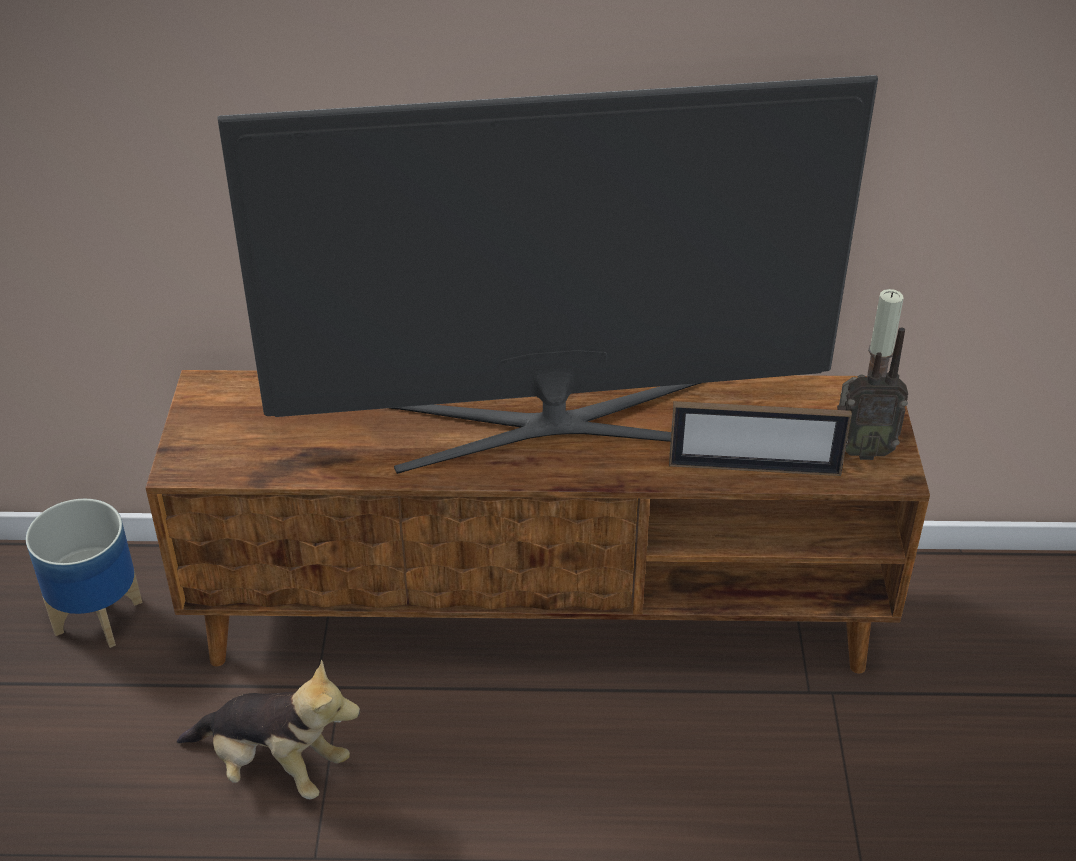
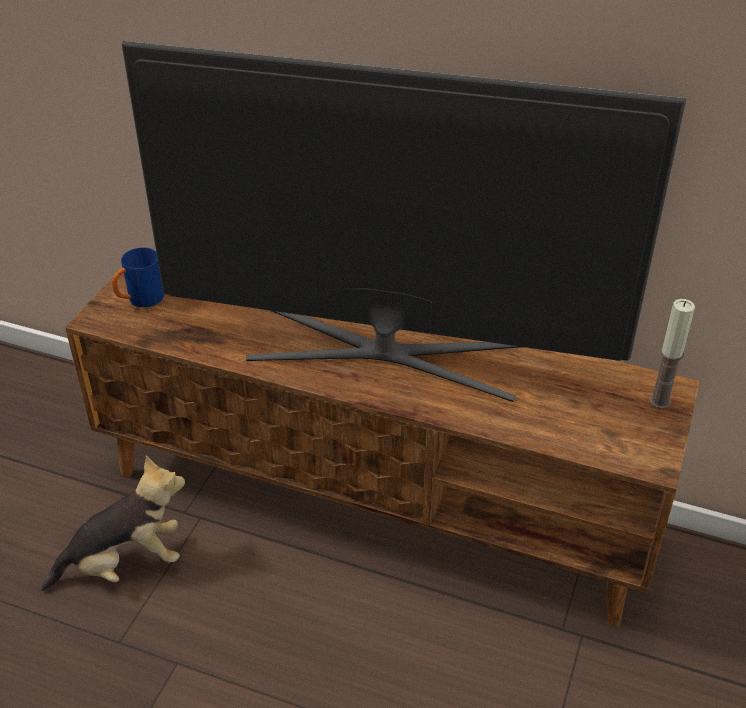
camera: 20 degrees right, 0 degrees up
(99, 616) = (64, 419): planter -> none
(222, 433) = (140, 300): none -> blue mug
(274, 766) = (125, 563): plush toy -> plush toy turned 60 degrees counterclockwise
(754, 468) = (532, 427): picture frame -> none
(861, 450) = (633, 435): radio -> none

